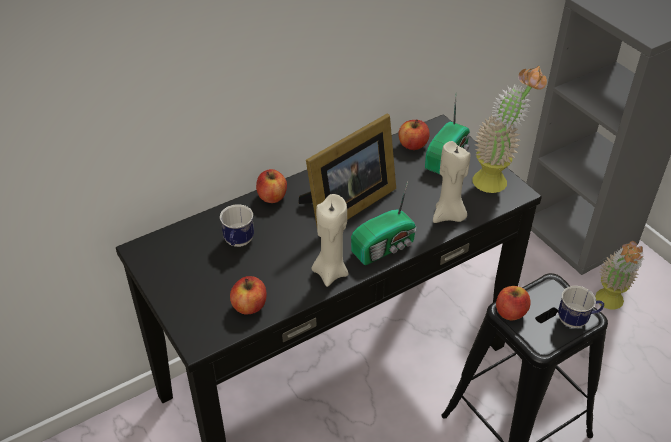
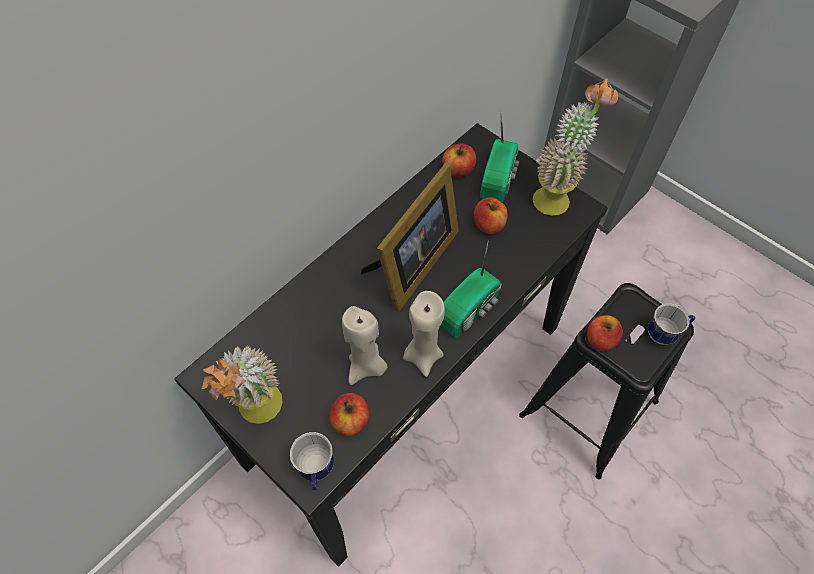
camera: 15 degrees left, 15 degrees up
(238, 243) = (311, 341): mug -> mug (316, 471)
(272, 197) = (329, 271): apple -> apple (489, 225)
(449, 215) = (523, 253): beige candle -> beige candle (366, 367)
(609, 304) = (639, 261): potted plant -> potted plant (260, 414)

